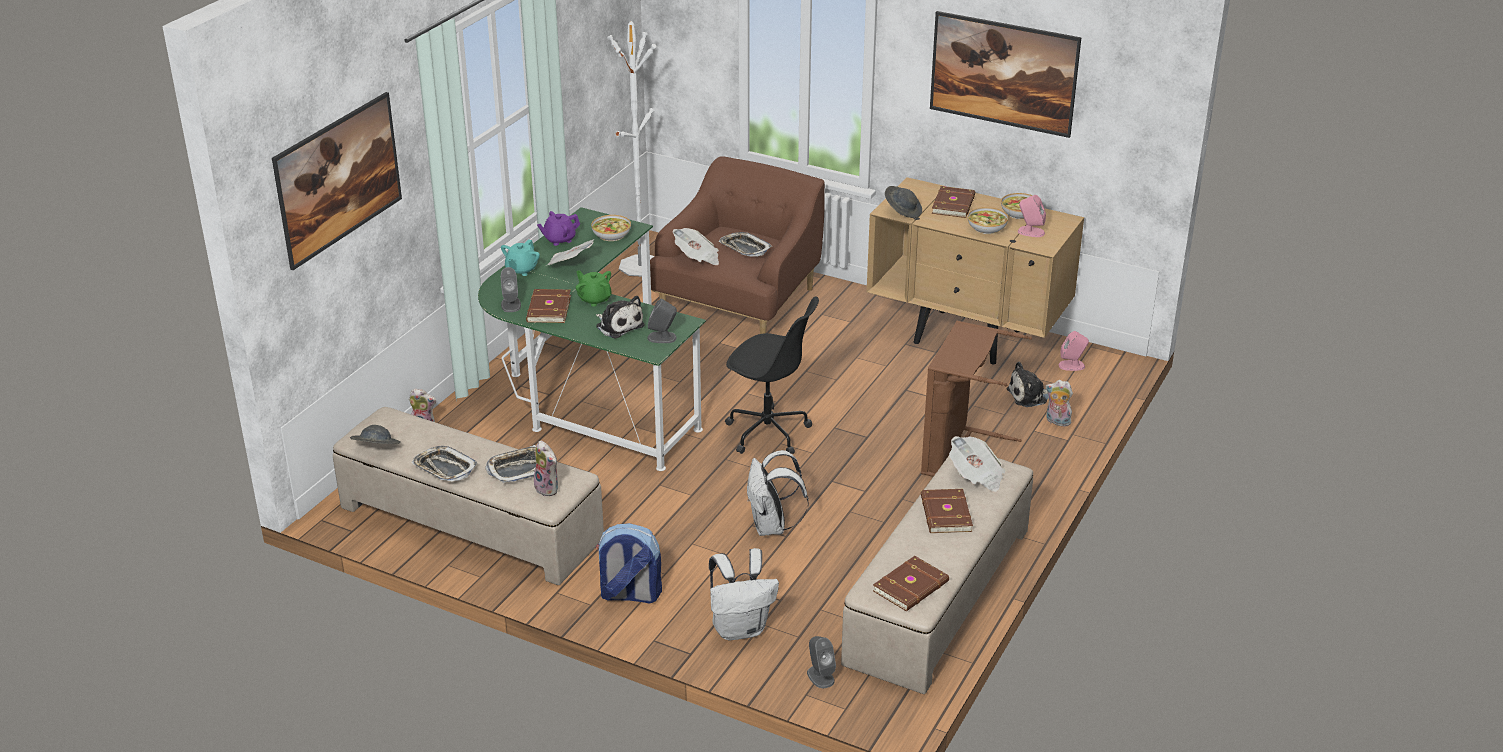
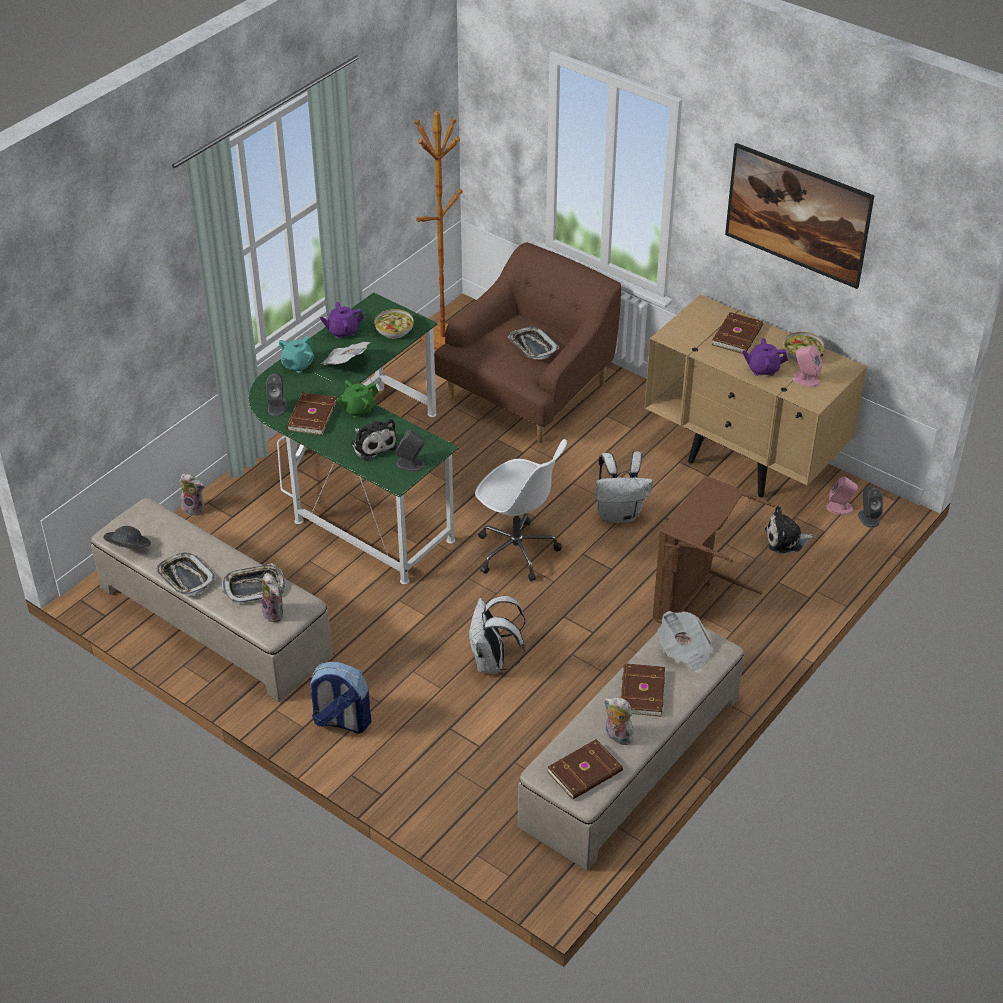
camera: 10 degrees right, 10 degrees up
(342, 206) = (106, 320): picture -> none
(594, 299) = (358, 409): green teapot -> green teapot turned 90 degrees counterclockwise
(640, 266) = (443, 336): white clothes rack -> orange clothes rack
(697, 258) = (483, 354): newspaper -> none
(740, 628) = (434, 773): white backpack -> white backpack (619, 514)
(770, 433) = (519, 553): black office chair -> white office chair
(820, 676) = (495, 836): grey speaker -> grey speaker (868, 518)
(903, 211) = (684, 338): grey hat -> none
(987, 227) = (763, 369): bowl -> purple teapot
(1056, 422) = (804, 574): plush toy -> plush toy (617, 736)

